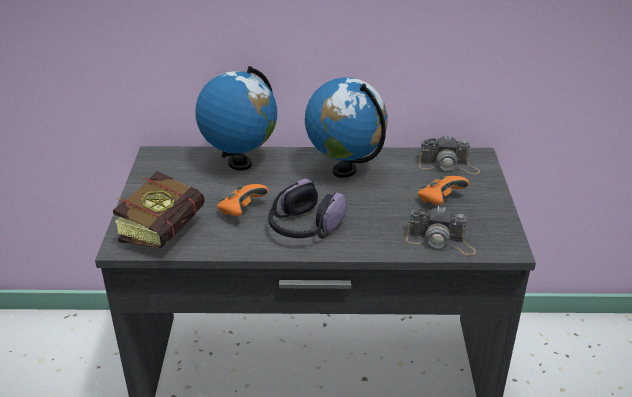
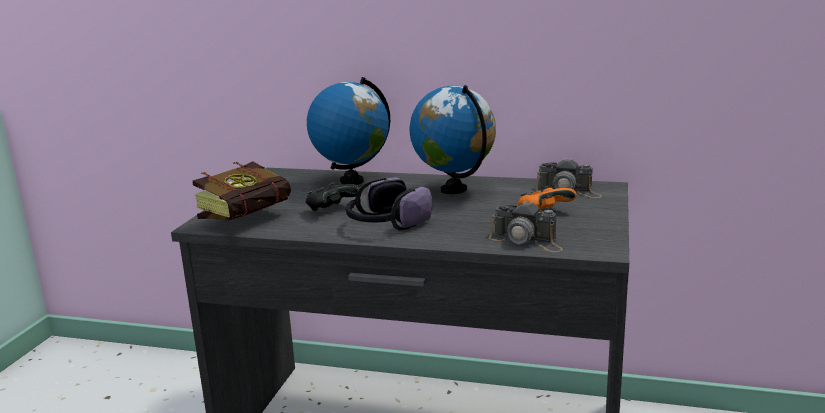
camera: 15 degrees right, 15 degrees down
(241, 210) = (331, 209): orange game controller -> black game controller

